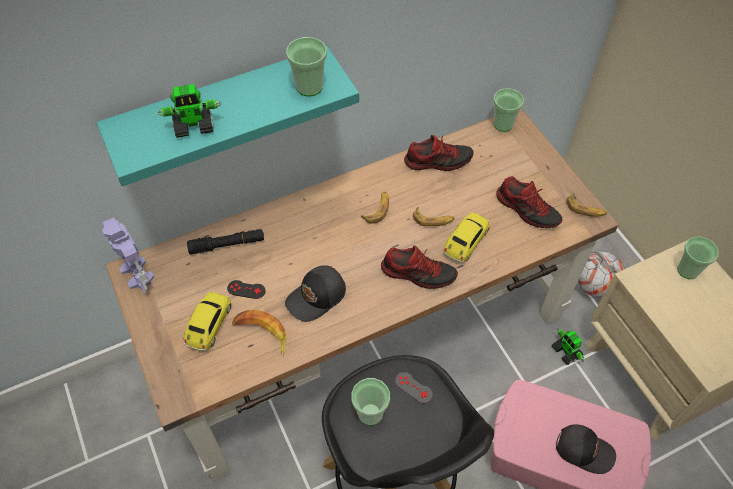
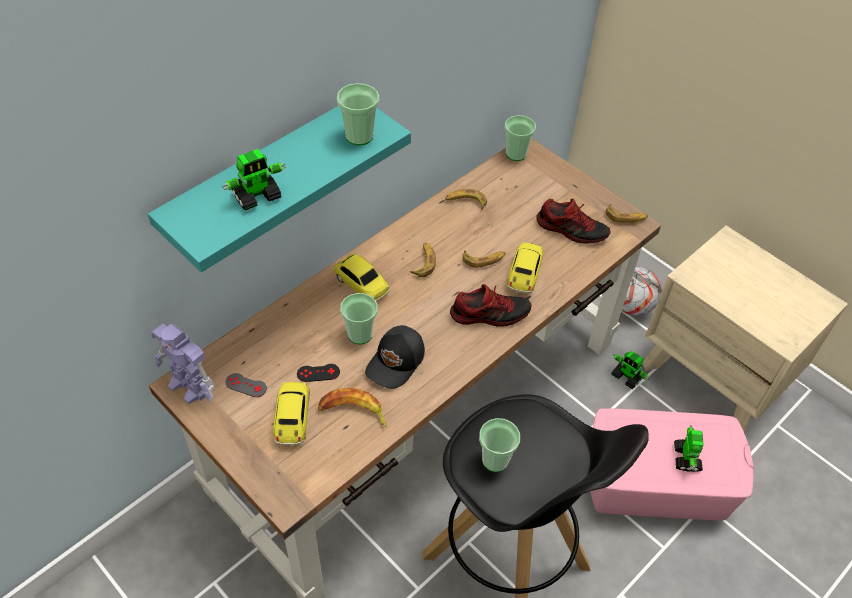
camera: 20 degrees left, 5 degrees down
(227, 245) = (279, 333): black flashlight -> none
(314, 217) = (361, 284): none -> toy car
(413, 387) = (528, 424): grey game controller -> grey game controller (246, 385)
(438, 161) = (465, 202): shoe -> banana
(583, 449) = (686, 457): black cap -> toy robot
(687, 270) = (731, 256): cup -> cup (360, 334)

